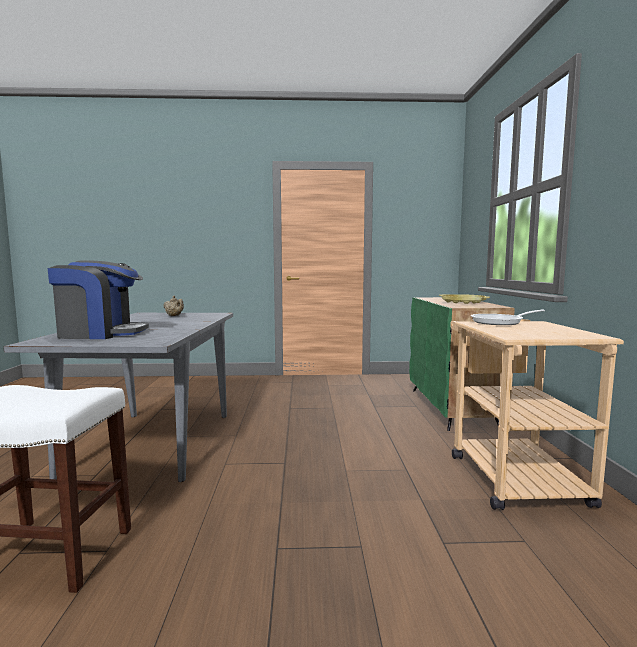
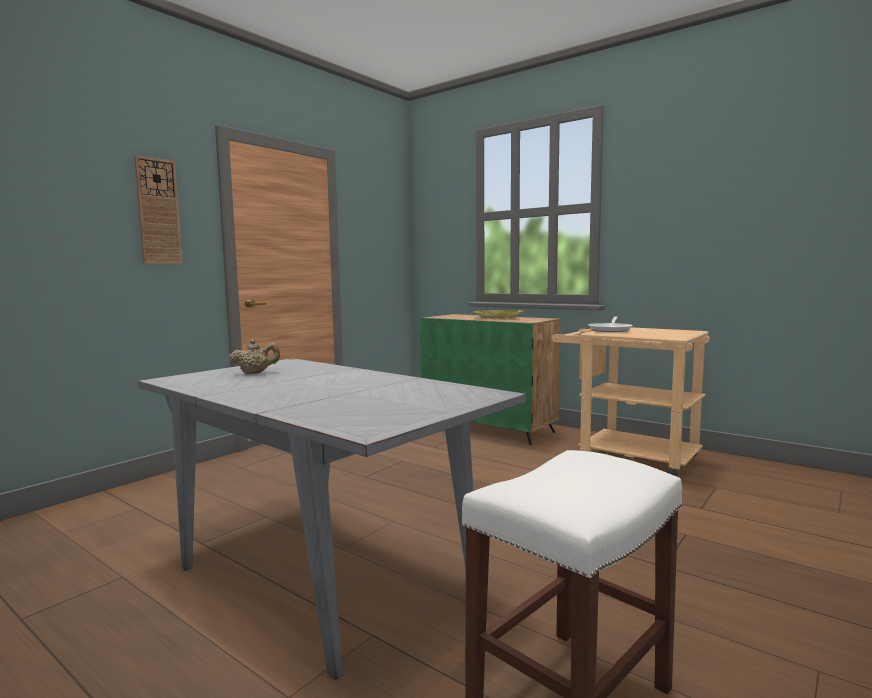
camera: 50 degrees left, 0 degrees up
(101, 334) = (358, 404): coffee machine -> none
(231, 220) = (158, 212): none -> wall clock

